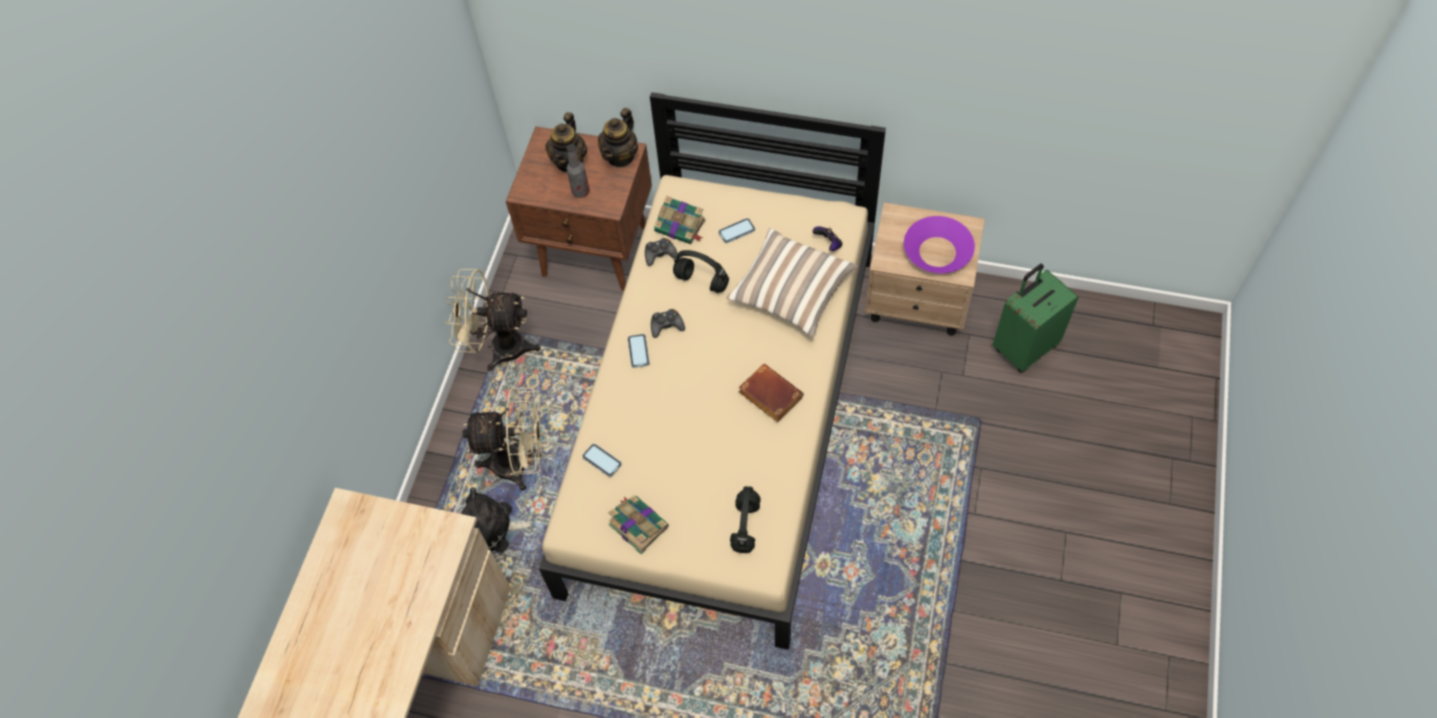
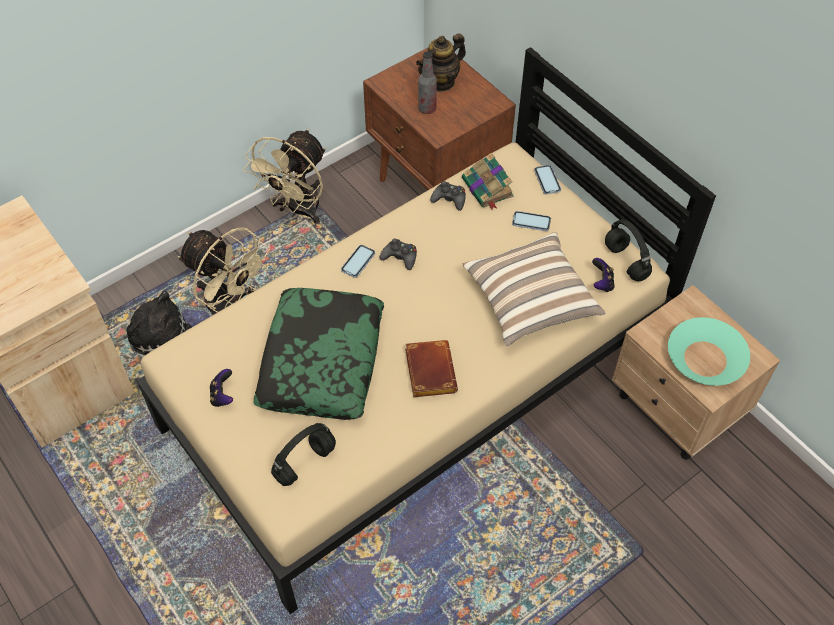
camera: 35 degrees right, 5 degrees down
(498, 347) = (297, 210): beige fan -> beige fan turned 105 degrees counterclockwise
(602, 460) = (246, 325): phone -> phone (547, 180)
(621, 156) = (485, 102): teapot -> none
(637, 525) = (223, 396): book -> game controller
(684, 445) = (321, 361): none -> pillow
(702, 281) = (463, 242): black headphones -> black headphones (627, 262)
(937, 252) = (705, 359): purple bowl -> turquoise bowl
(1024, 347) = (746, 518): green suitcase -> none

